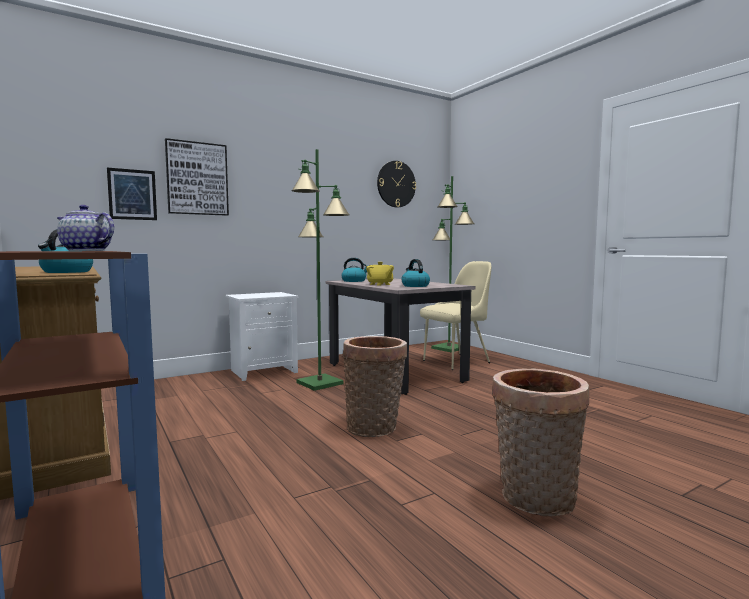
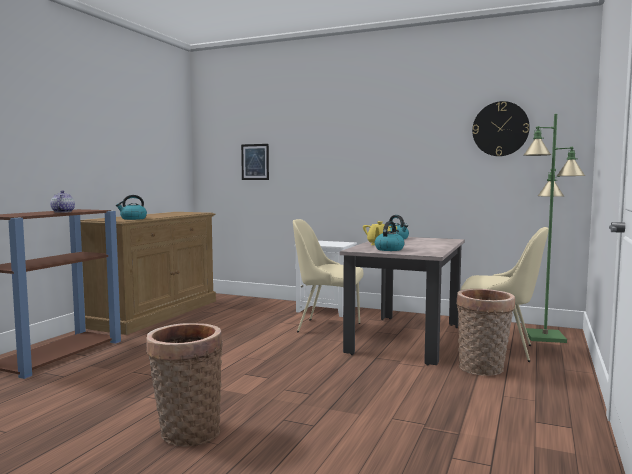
camera: 55 degrees right, 0 degrees up
(197, 178) = (296, 146): picture -> none
(319, 383) = (328, 328): green floor lamp -> beige chair
(375, 428) = (259, 363): basket -> basket (483, 369)

